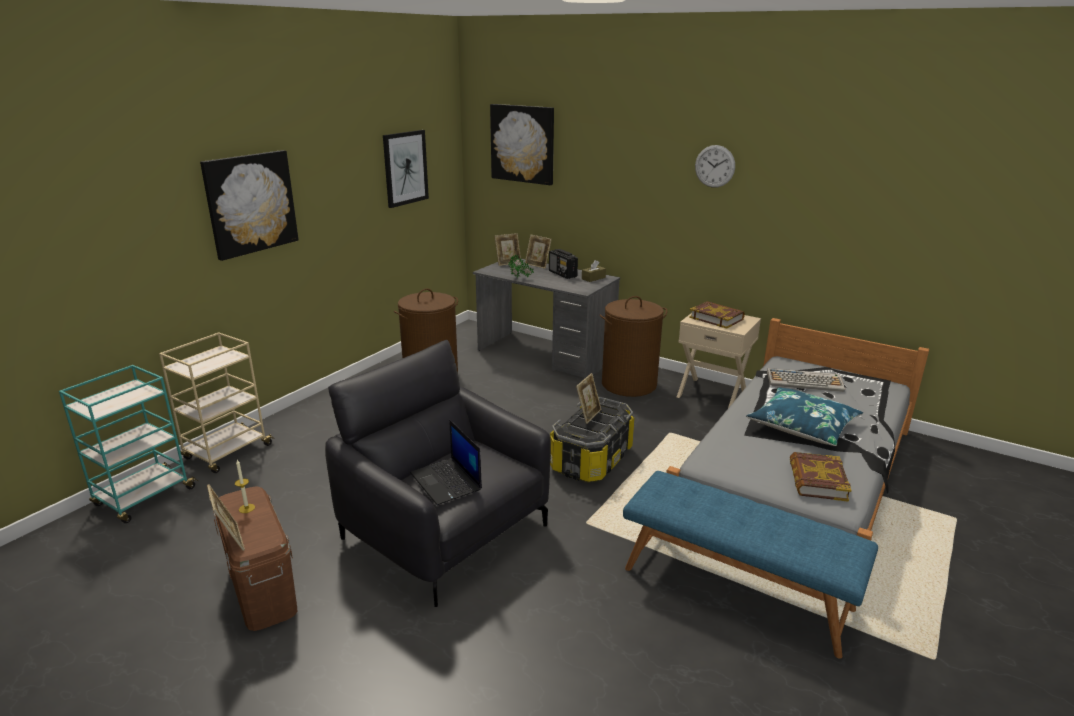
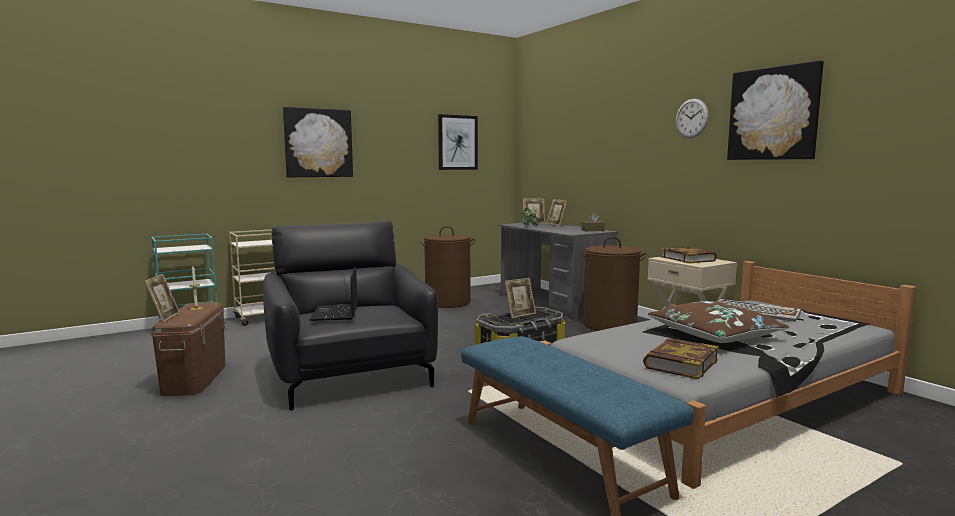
camera: 25 degrees right, 15 degrees down
(522, 144) = (553, 126): picture -> picture (773, 114)
(562, 274) = (569, 228): radio -> none
(802, 426) = (714, 335): blue pillow -> brown pillow

